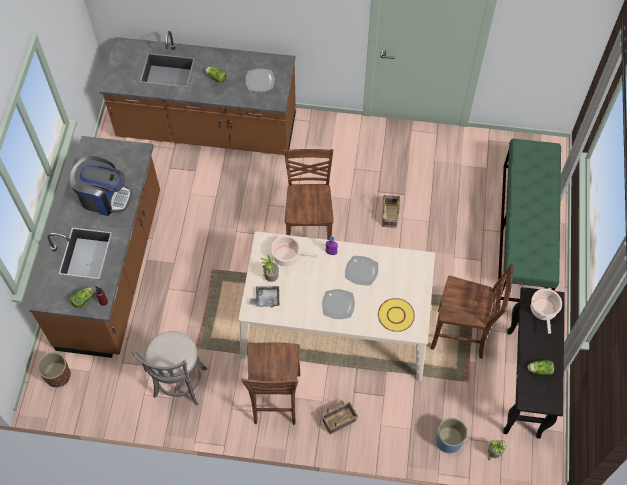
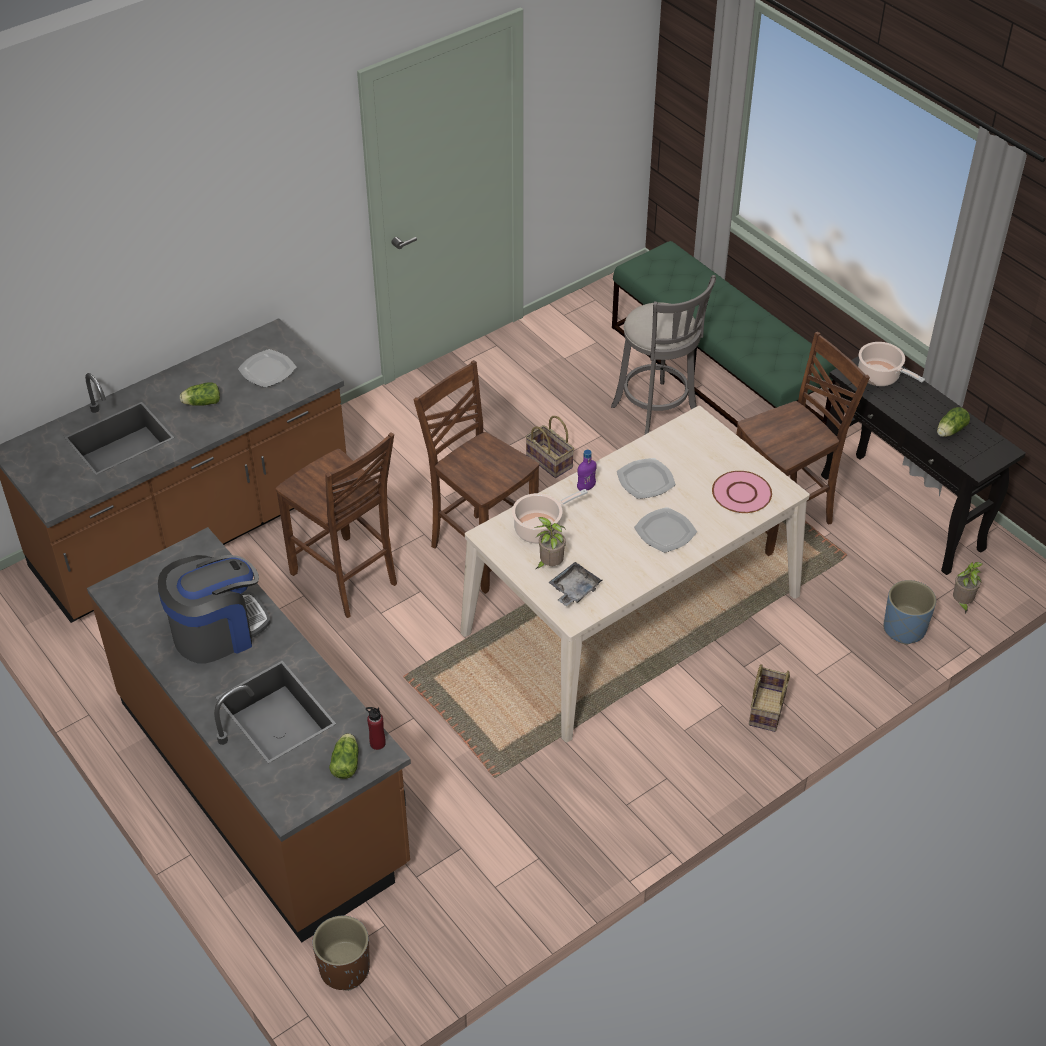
camera: 45 degrees left, 15 degrees down
(179, 385) = (528, 836): grey stool -> grey stool (657, 413)
(275, 400) = (666, 750): brown chair -> brown chair (346, 579)
(396, 315) = (742, 494): yellow plate -> pink plate

